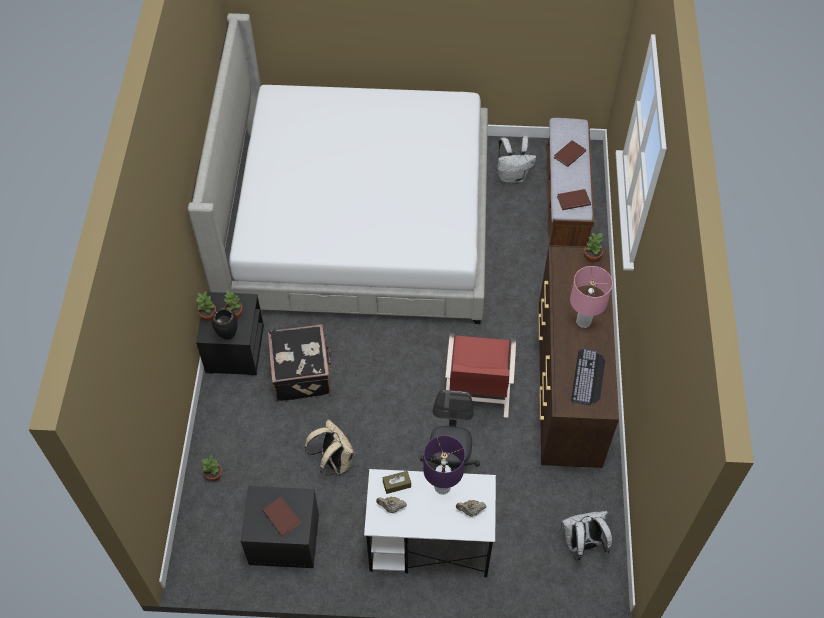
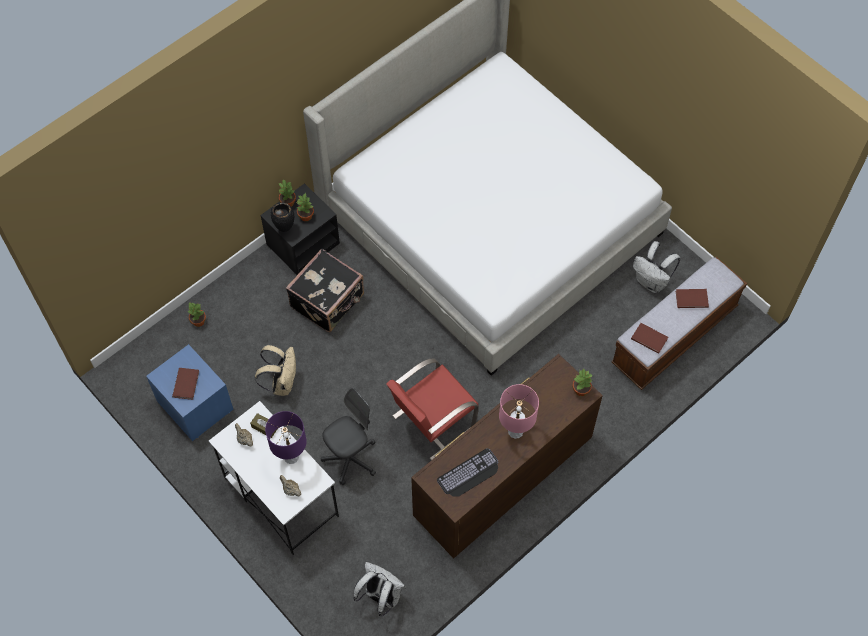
camera: 45 degrees right, 5 degrees up
(283, 540) = (194, 405): black nightstand -> blue nightstand

